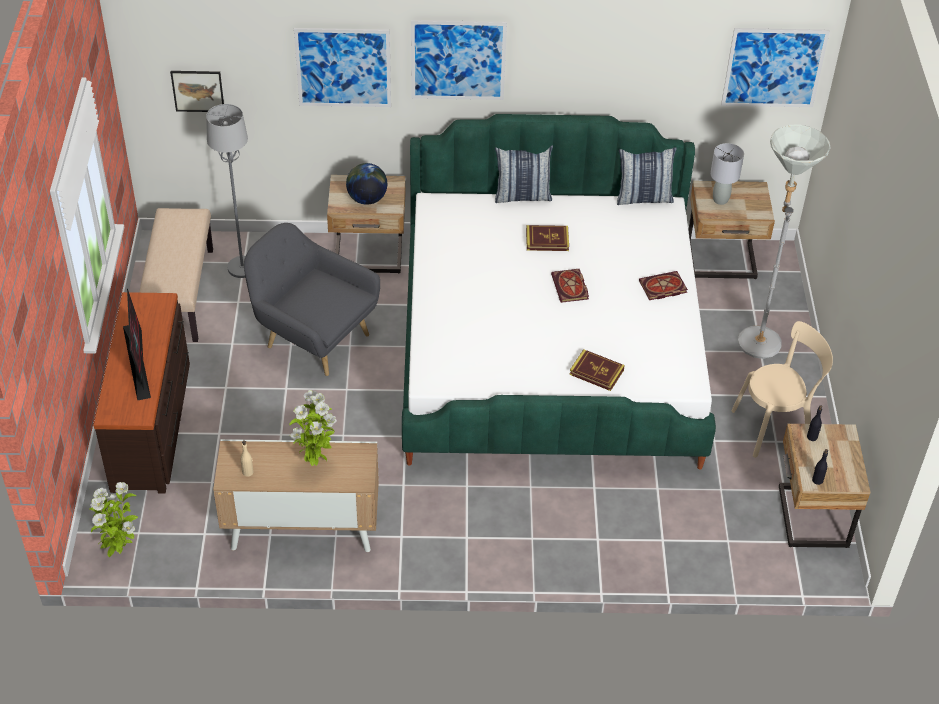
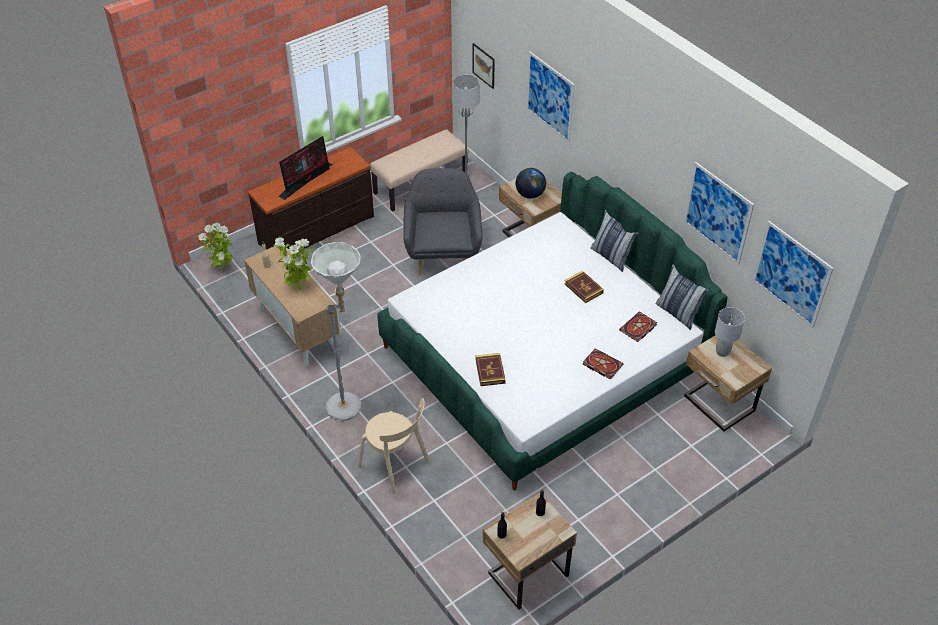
camera: 55 degrees right, 0 degrees up
(458, 60) = (606, 132): picture -> picture (717, 213)
(571, 288) = (553, 321): book -> book (638, 328)
(758, 336) = (668, 460): grey floor lamp -> grey floor lamp (350, 403)
(775, 427) = (591, 513): beige chair -> beige chair (396, 465)

